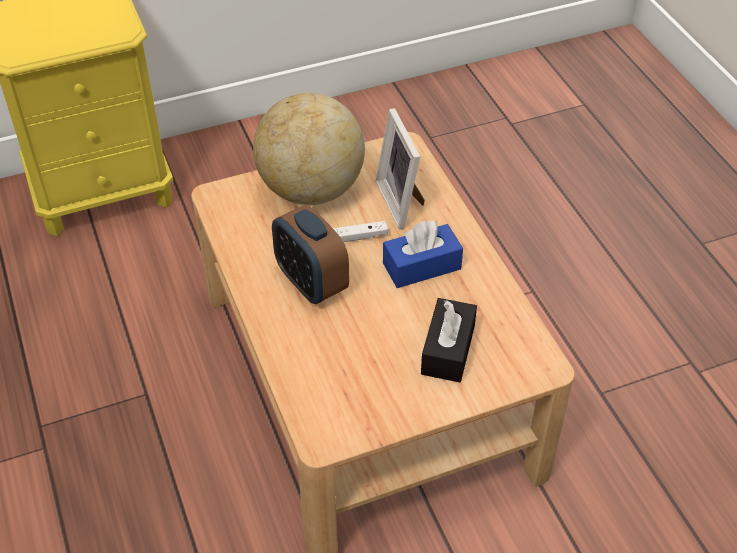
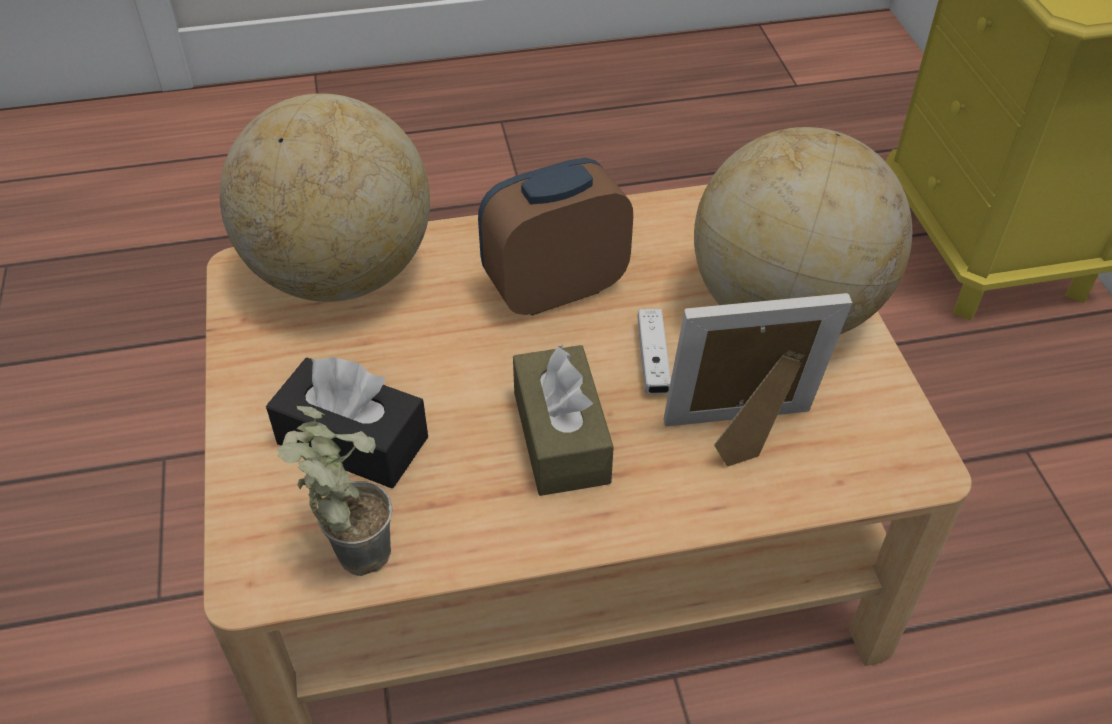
camera: 100 degrees right, 0 degrees up
(317, 387) = (341, 274): none -> globe
(421, 266) = (561, 437): blue tissue box -> brown tissue box
(515, 334) = (349, 549): none -> potted plant

